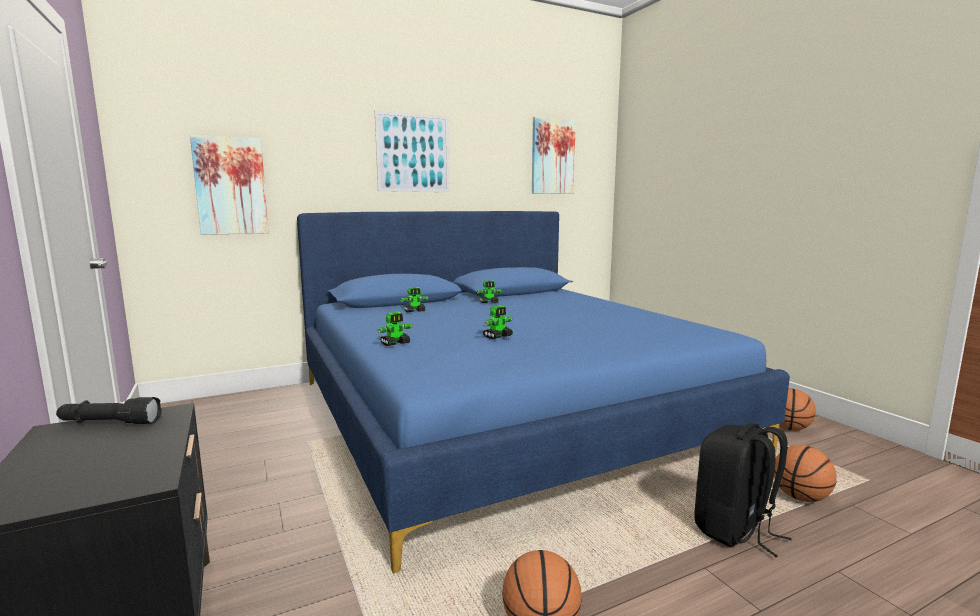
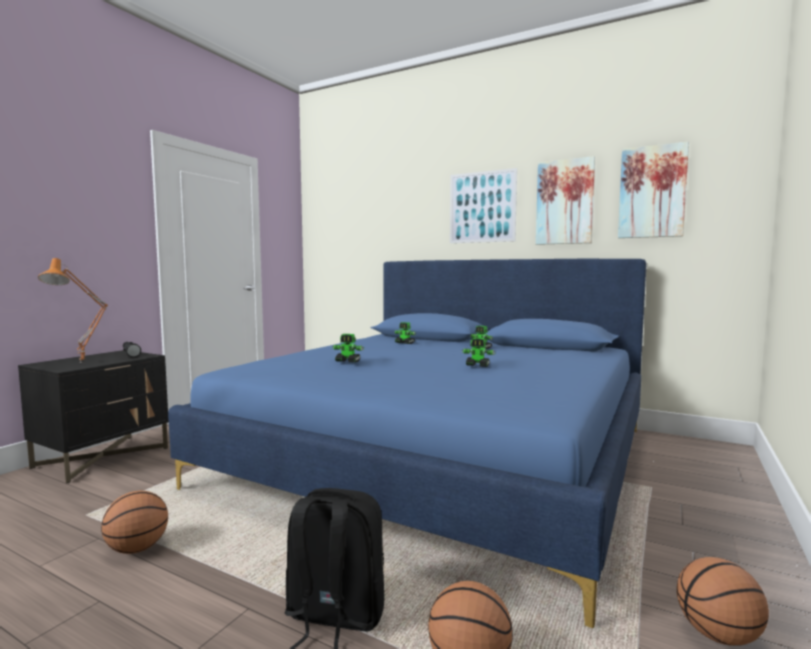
camera: 55 degrees right, 5 degrees down
(110, 464) = (83, 363): none -> orange table lamp
(231, 186) = (355, 243): picture -> picture (565, 202)
(395, 343) = (303, 353): toy robot -> toy robot (478, 365)

